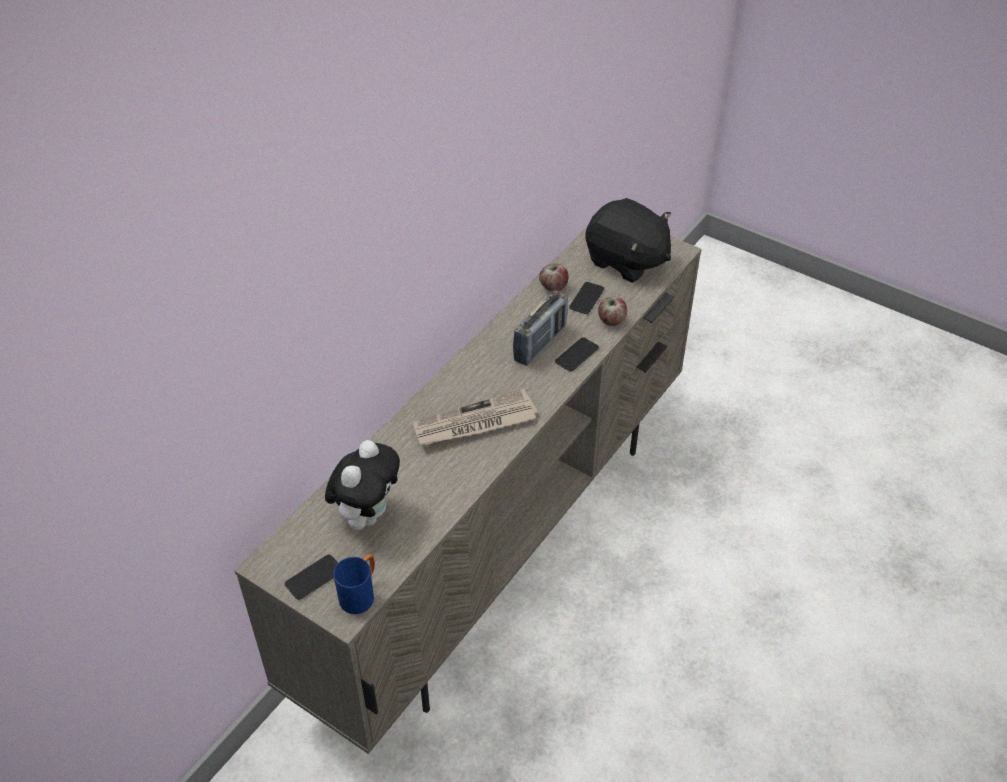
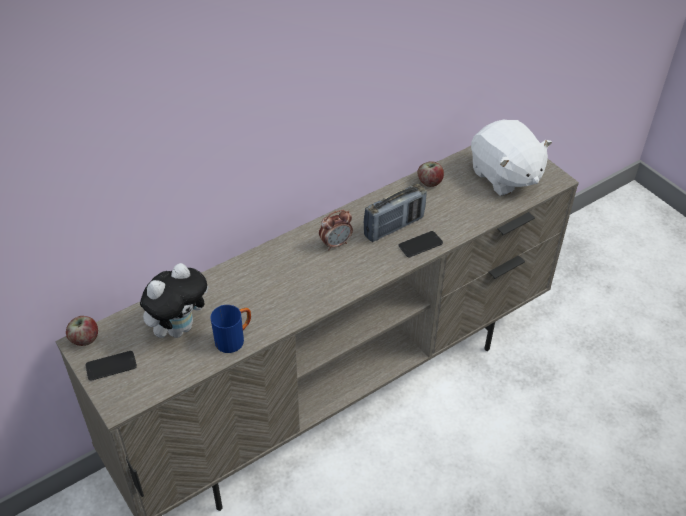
camera: 20 degrees right, 0 degrees up
(360, 594) = (139, 391): blue mug -> blue mug (234, 339)
(474, 423) = (304, 278): newspaper -> none
(489, 378) = (336, 244): none -> alarm clock
(586, 298) = (453, 199): phone -> none
(611, 321) = (465, 223): apple -> apple (85, 339)
(626, 261) = (505, 176): black plush toy -> white plush toy

